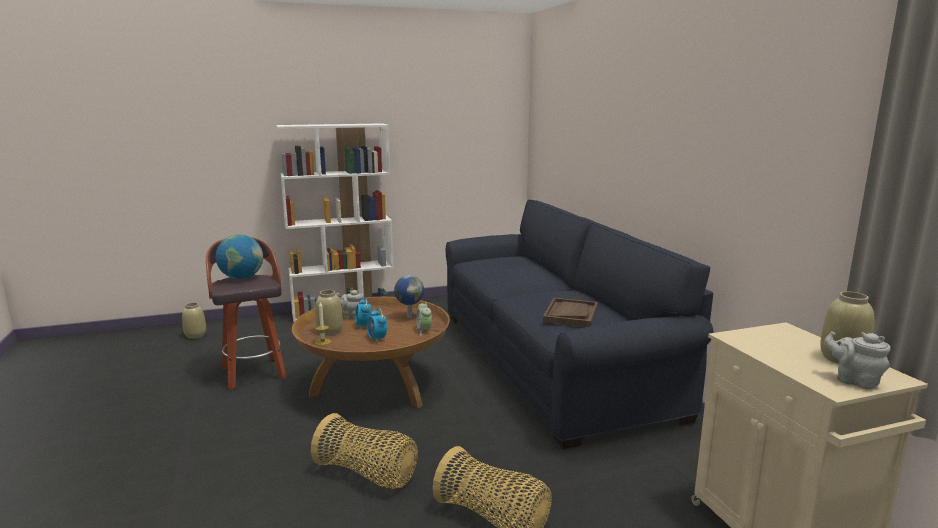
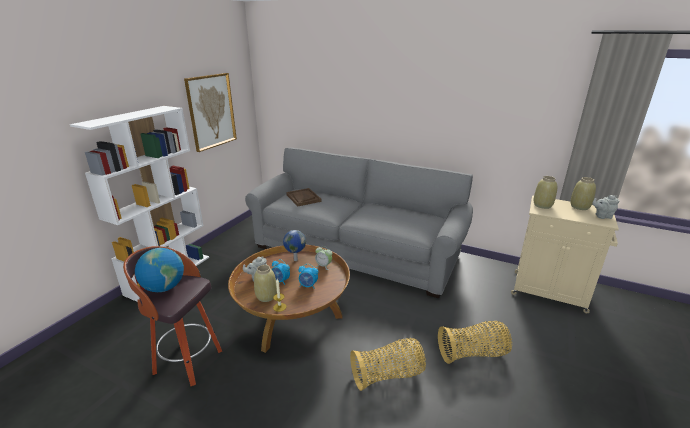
camera: 45 degrees left, 10 degrees up
(196, 335) = (58, 362): beige vase -> beige vase (542, 205)
(450, 140) = (211, 111): none -> picture
(549, 361) = (356, 251): blue sofa -> grey sofa
(571, 314) = (405, 221): brown tray -> brown tray (303, 198)

